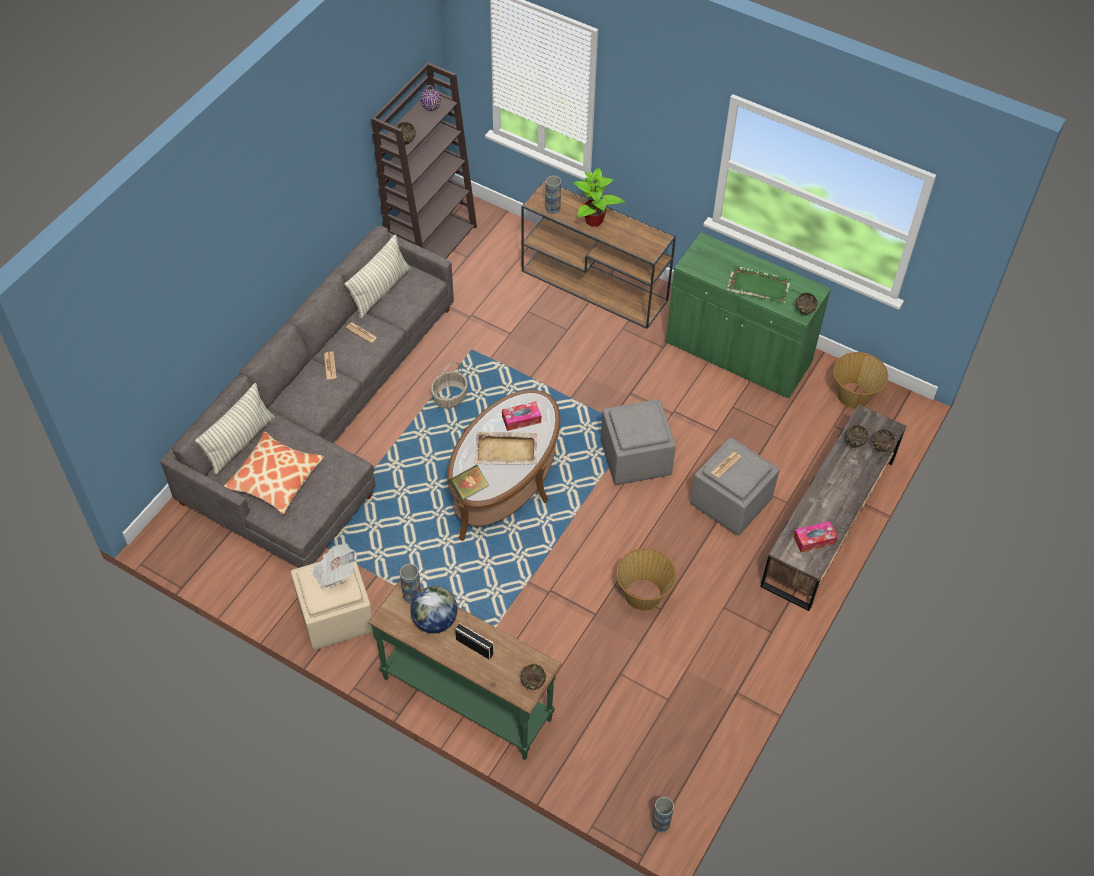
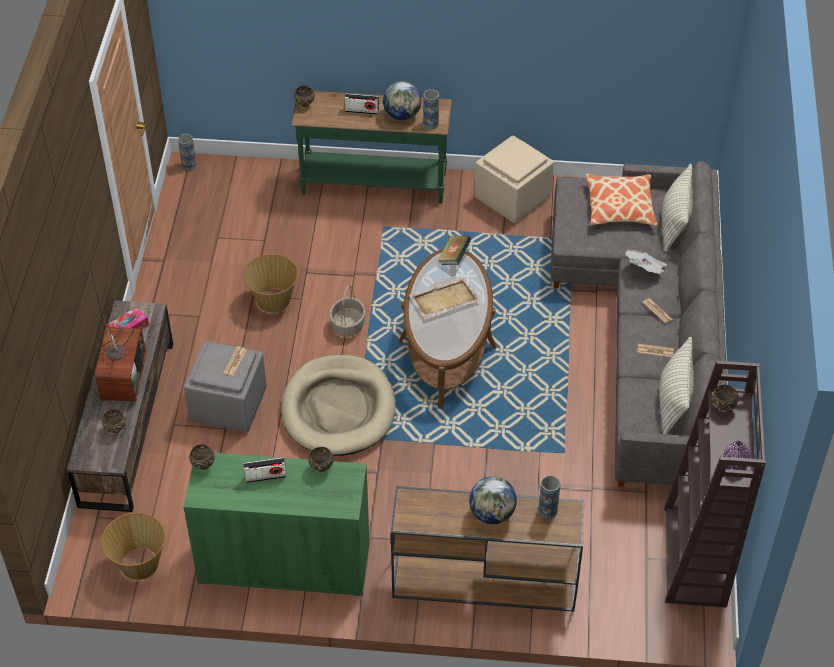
camera: 155 degrees right, 5 degrees down
(334, 572) = (516, 163): newspaper -> newspaper (646, 269)
(450, 397) = (550, 398): basket -> basket (348, 325)
(521, 419) = (447, 330): tissue box -> none
(594, 221) = (492, 513): potted plant -> globe
(635, 459) = (338, 409): grey ottoman -> beige dog bed
(757, 286) = (265, 477): green tray -> radio
(835, 491) = (122, 378): none -> television
(880, 448) = (88, 436): brown bowl -> brown bowl (321, 468)

